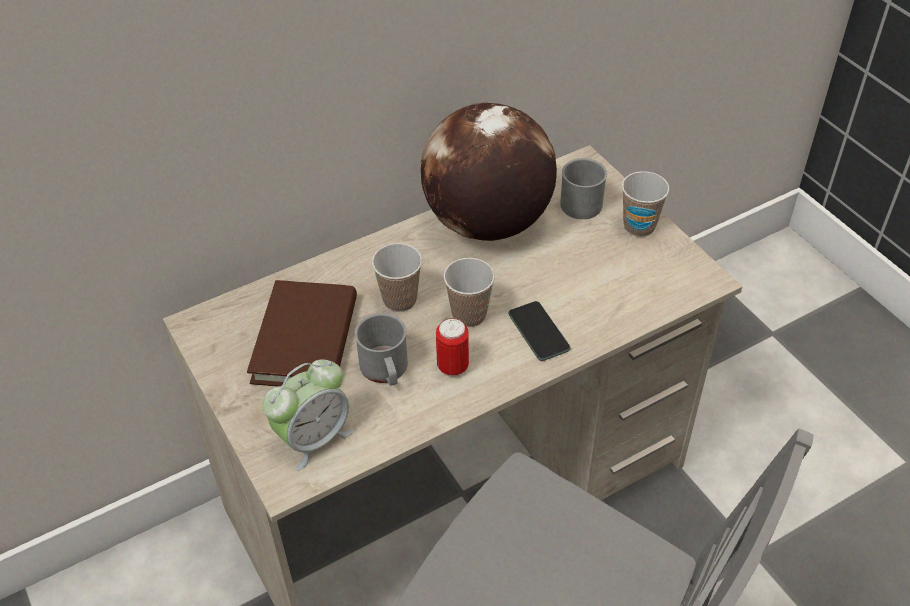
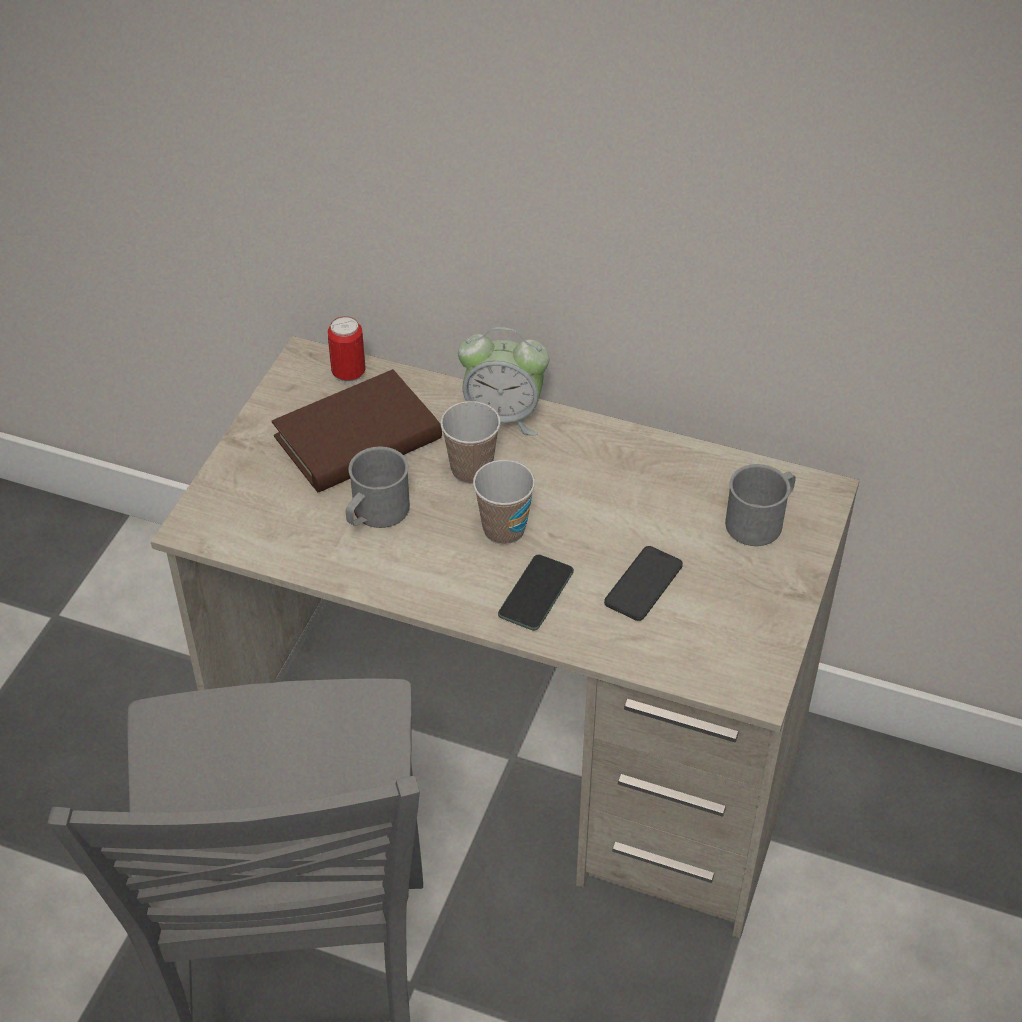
camera: 50 degrees right, 0 degrees up
(313, 438) = (254, 515): alarm clock -> alarm clock (503, 416)
(453, 367) = (426, 557): can -> can (349, 374)
(487, 223) = (643, 469): globe -> none
(580, 278) = (643, 584): none -> phone
(639, 226) = (775, 589): cup -> none

